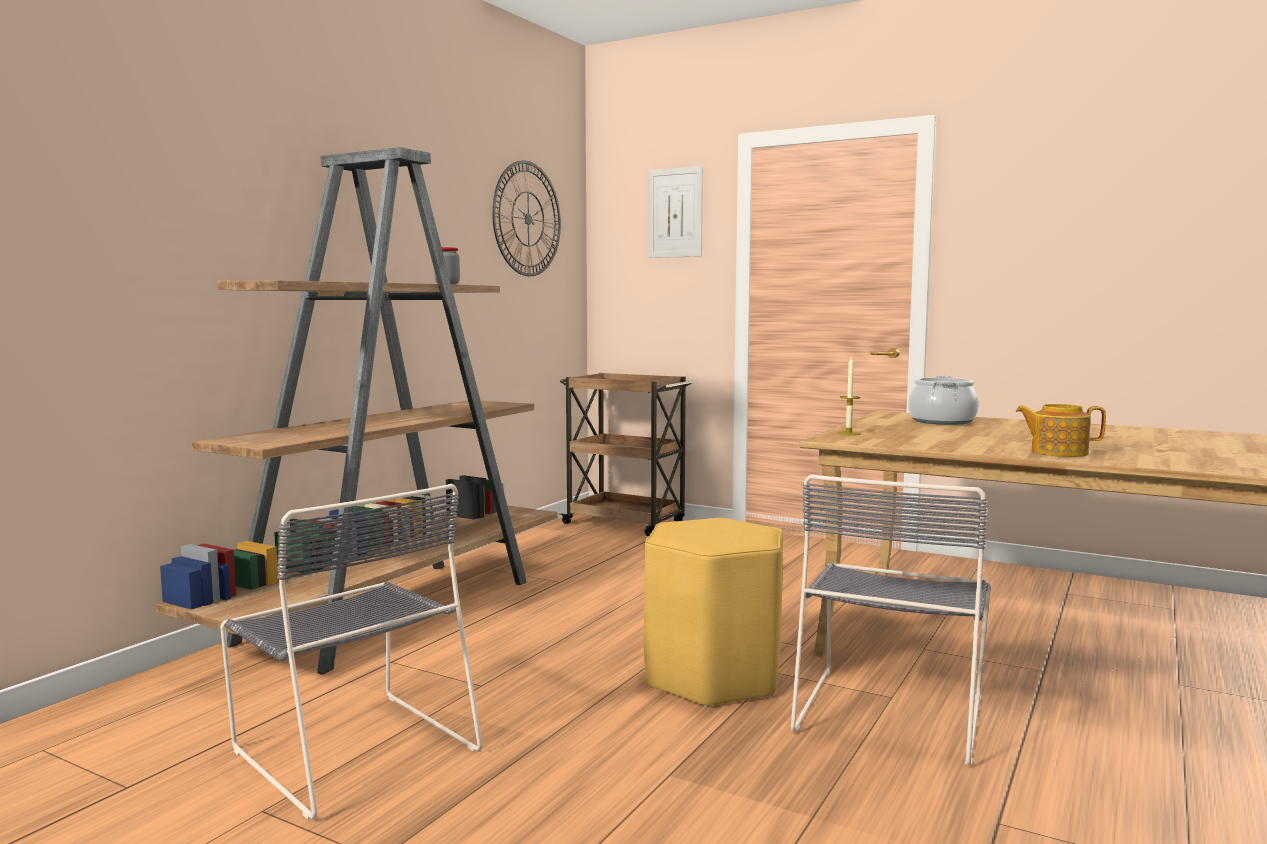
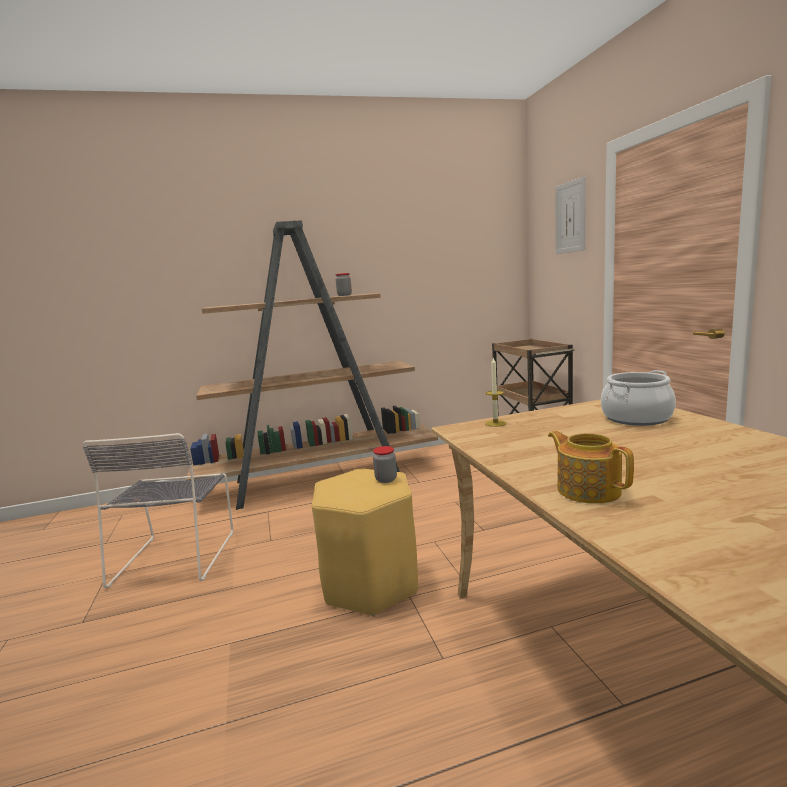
camera: 45 degrees right, 5 degrees up
(527, 219) = (462, 238): wall clock -> none
(728, 523) = (386, 479): none -> jar
(891, 709) = (421, 669): grey chair -> none

